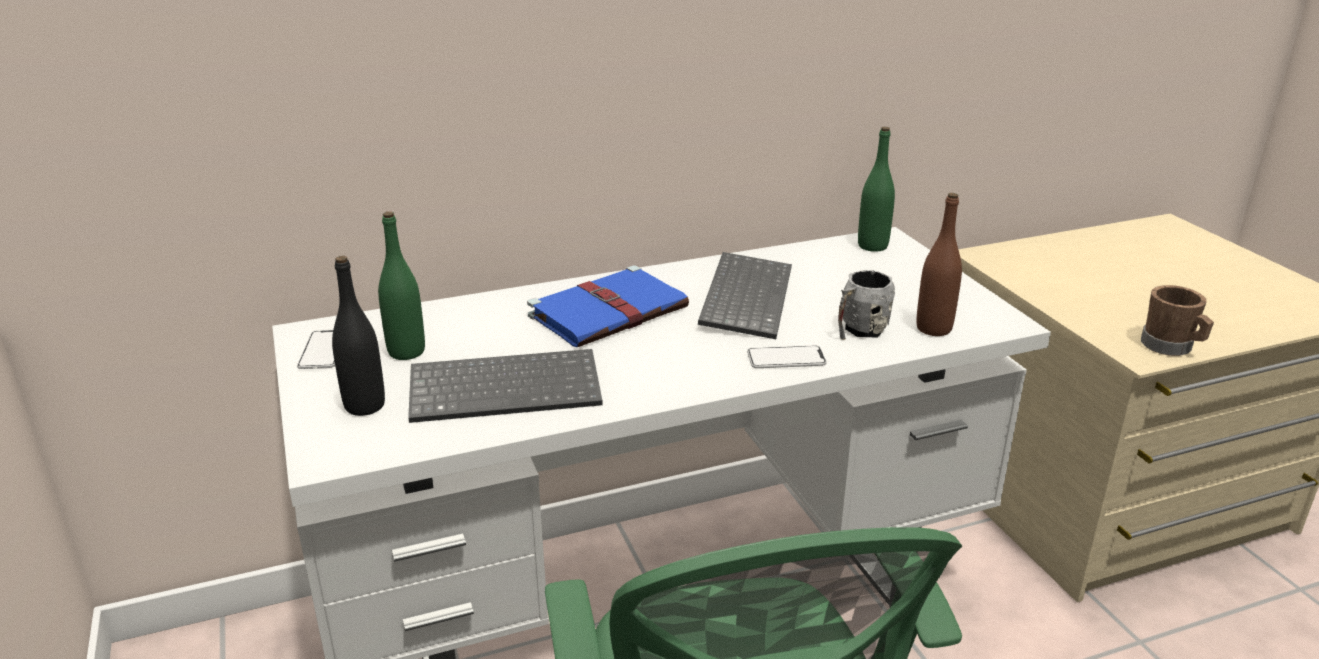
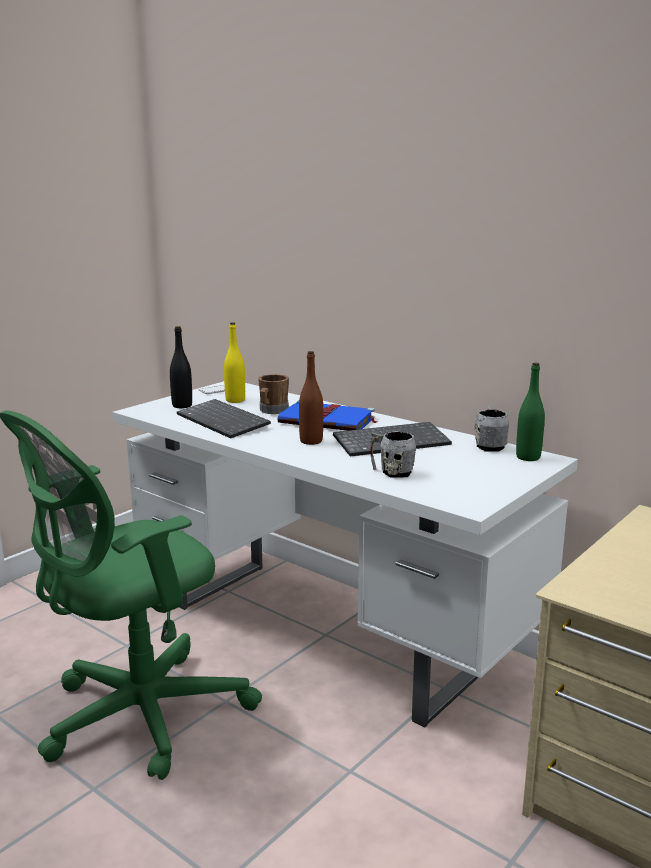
camera: 60 degrees right, 10 degrees down
(406, 352) = (235, 400): green bottle -> yellow bottle
(786, 359) = (329, 462): phone -> none
(816, 251) = (489, 446): none -> grey mug
(933, 328) = (426, 489): brown bottle -> brown bottle (311, 441)
(1171, 347) = (607, 602): brown mug -> brown mug (272, 411)

